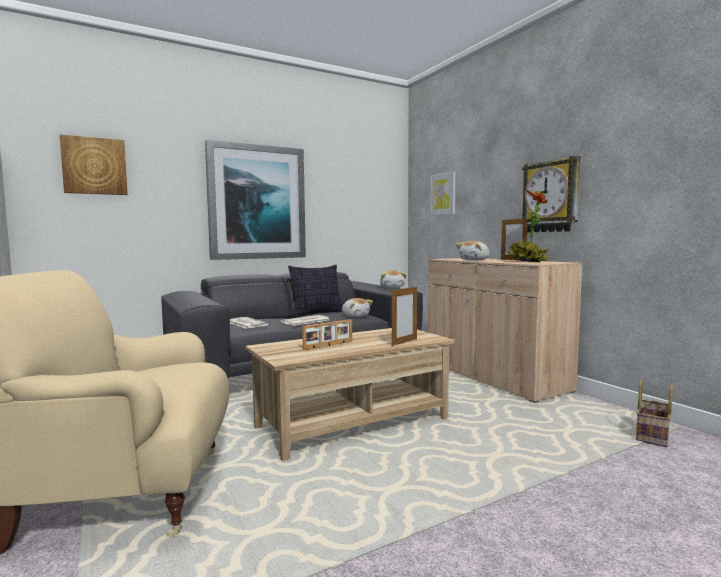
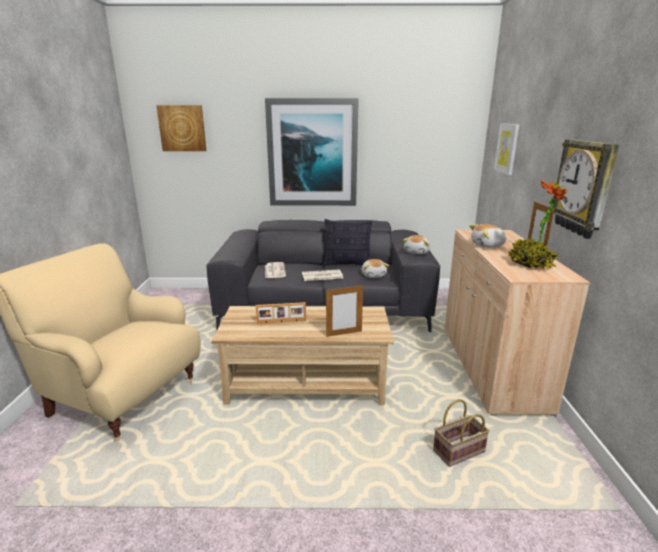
camera: 30 degrees right, 15 degrees up
(653, 436) = (568, 507): basket -> basket (458, 452)

